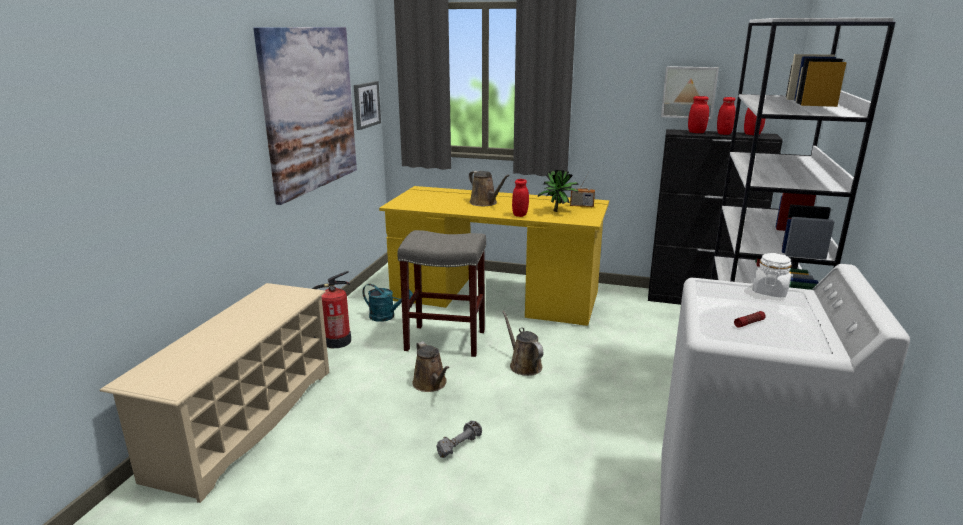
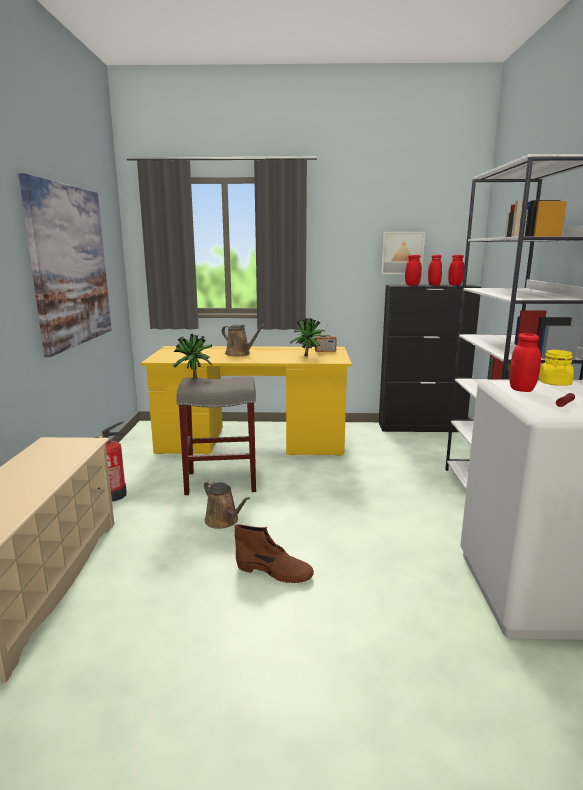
camera: 15 degrees left, 5 degrees down
(366, 104) = (115, 270): picture -> none
(386, 317) = (155, 468): turquoise watering can -> none
(421, 233) = (194, 378): none -> potted plant
(459, 445) = (274, 572): grey dumbbell -> brown boot
(520, 215) = (277, 360): red jar -> red jar (521, 389)
(523, 365) = (303, 493): brown watering can -> none
(769, 291) = (554, 383): white jar -> yellow jar

